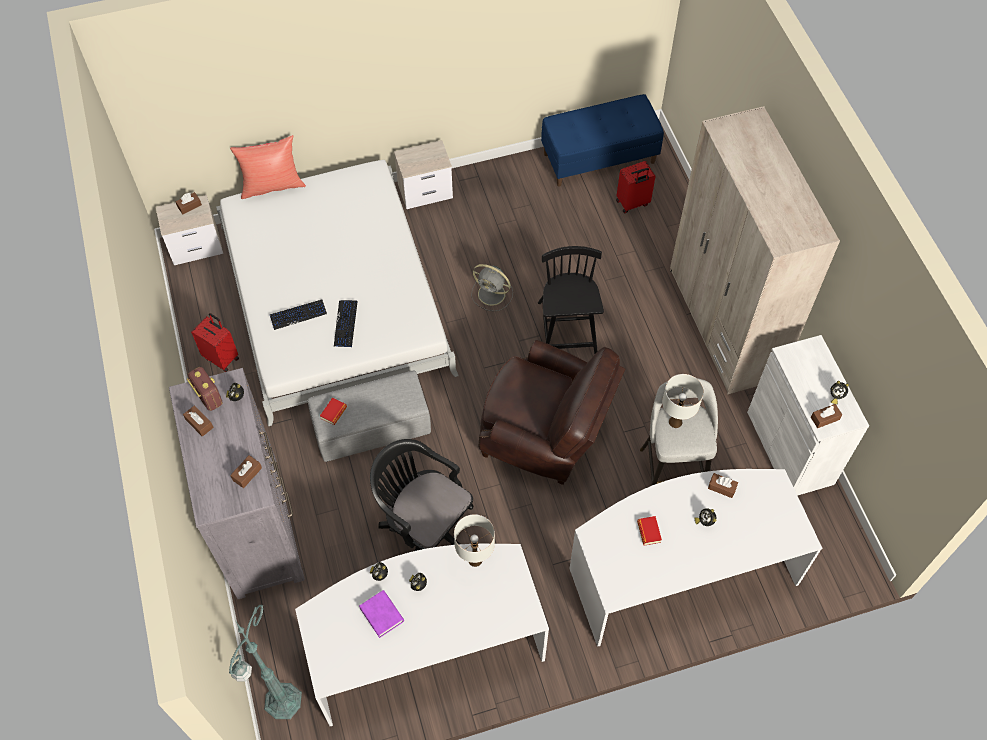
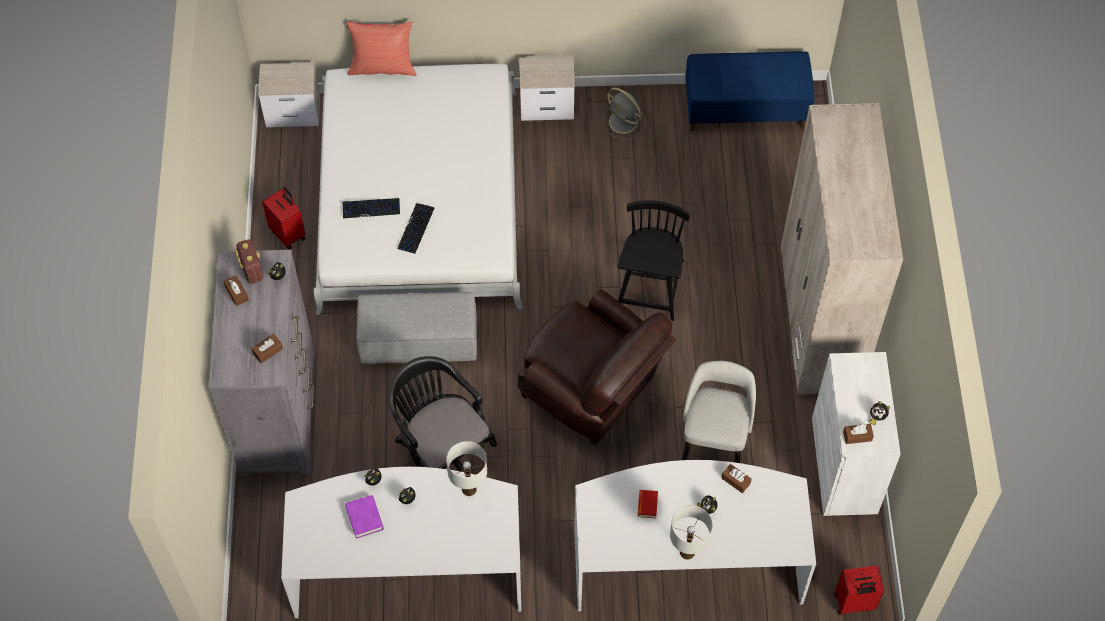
camera: 15 degrees right, 0 degrees up
(189, 206) = (294, 70): brown tissue box -> none
(282, 703) = (256, 585): green floor lamp -> none
(333, 413) = (379, 315): book -> none
(492, 294) = (584, 232): grey fan -> grey fan (624, 123)
(632, 203) = (765, 168): red suitcase -> red suitcase (854, 603)
(675, 422) = (711, 405): white table lamp -> white table lamp (687, 552)

